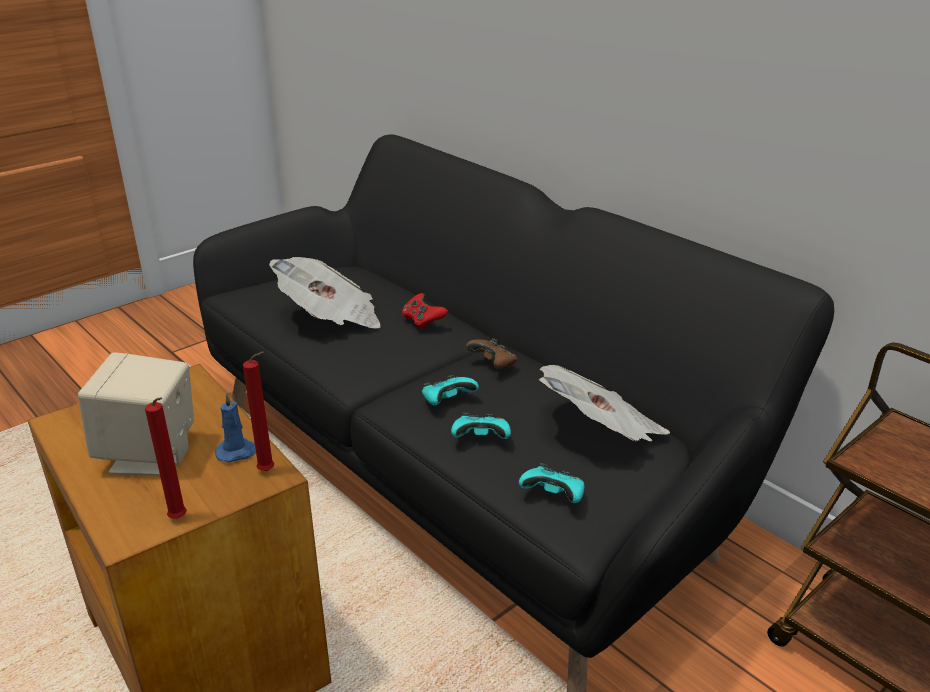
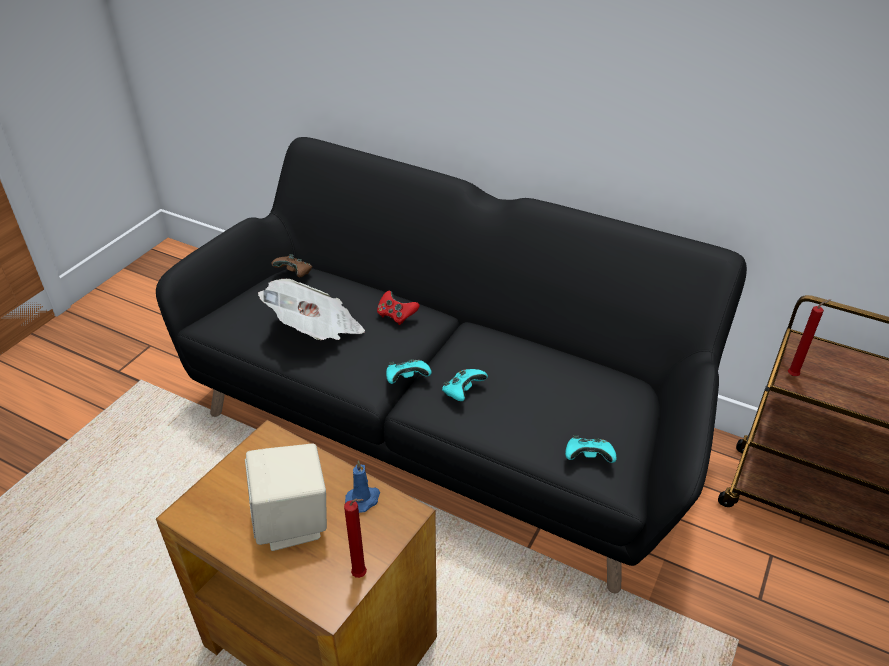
camera: 20 degrees left, 10 degrees up
(269, 471) = (400, 510): red candle -> red candle (794, 375)
(481, 439) = (509, 421): turquoise game controller -> turquoise game controller (407, 379)
(493, 365) = (478, 347): brown game controller -> brown game controller (295, 274)
(602, 433) = (591, 391): newspaper -> none

